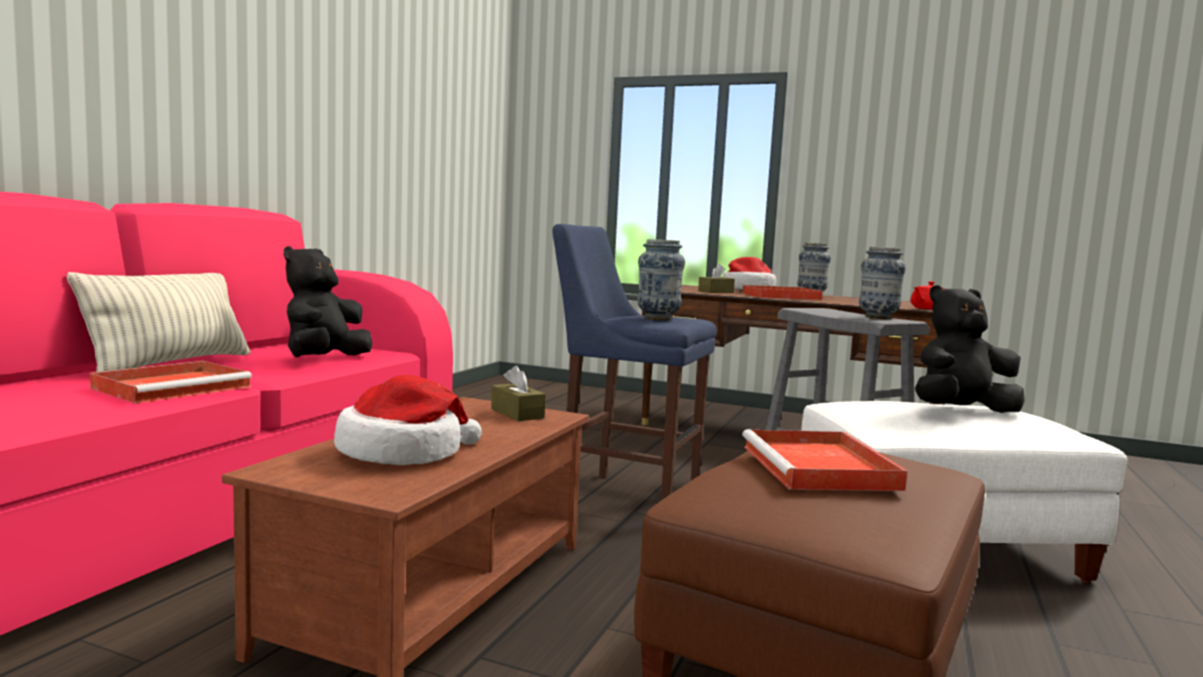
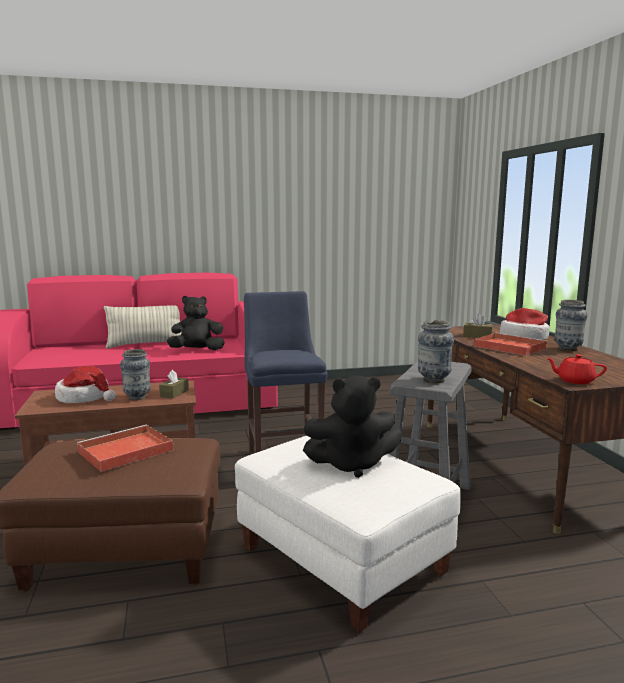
camera: 55 degrees right, 5 degrees up
(175, 387) = (112, 355): red tray -> none
(658, 318) = (278, 355): vase -> vase (137, 397)
(961, 411) = (352, 464): black plush toy -> black plush toy turned 135 degrees clockwise

